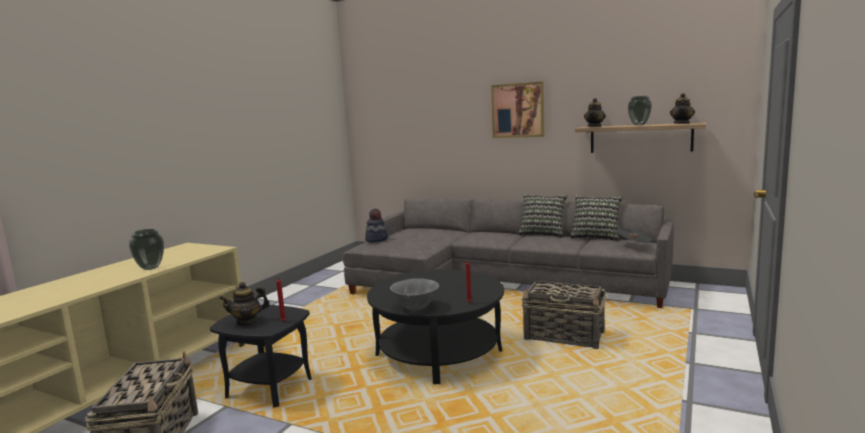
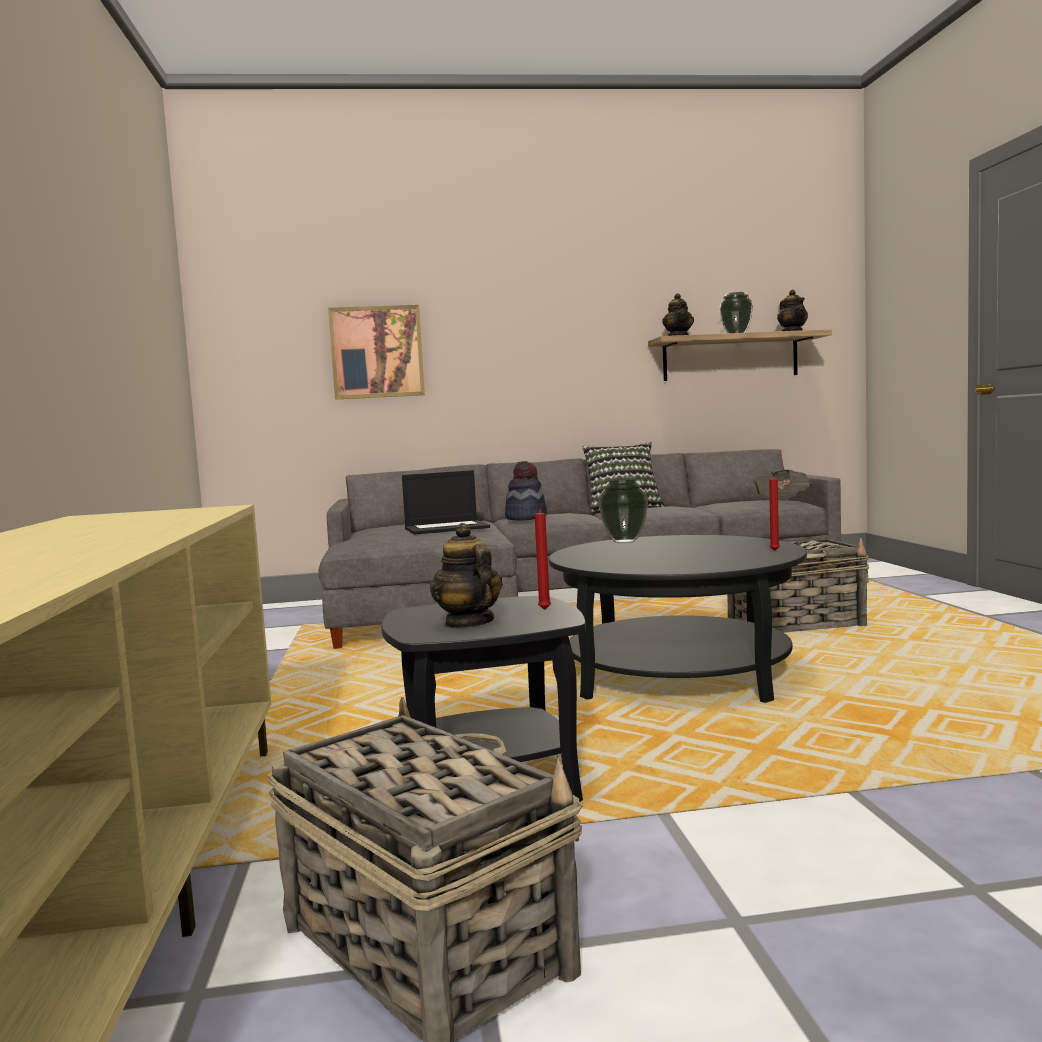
camera: 35 degrees left, 5 degrees down
(150, 268) = (149, 528): vase -> vase (625, 542)
(247, 322) = (468, 623): teapot -> teapot turned 120 degrees clockwise
(377, 239) = (363, 536): hat -> hat (526, 518)
(416, 308) = (720, 565): grey bowl -> none
(419, 239) = (447, 528): none -> laptop
(518, 110) = (547, 314): picture -> picture (377, 352)
(596, 237) = (704, 503): pillow -> none

